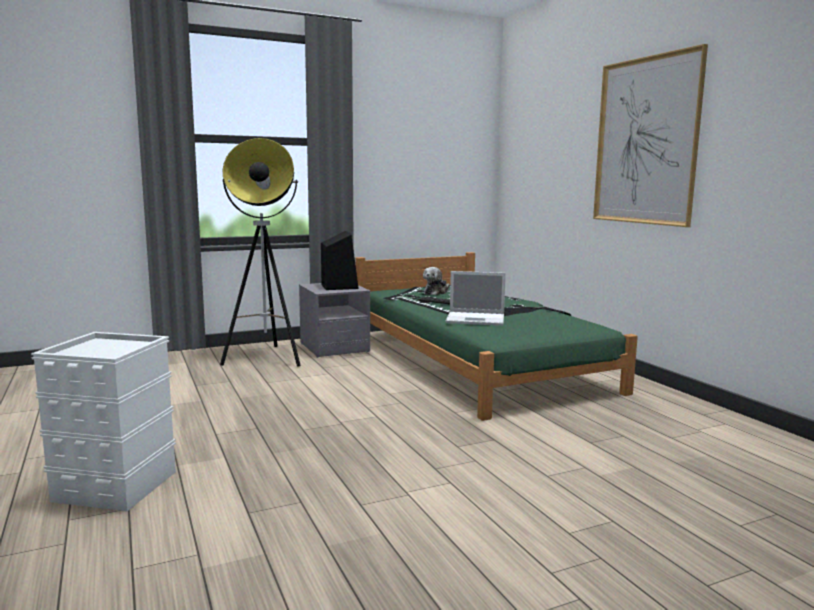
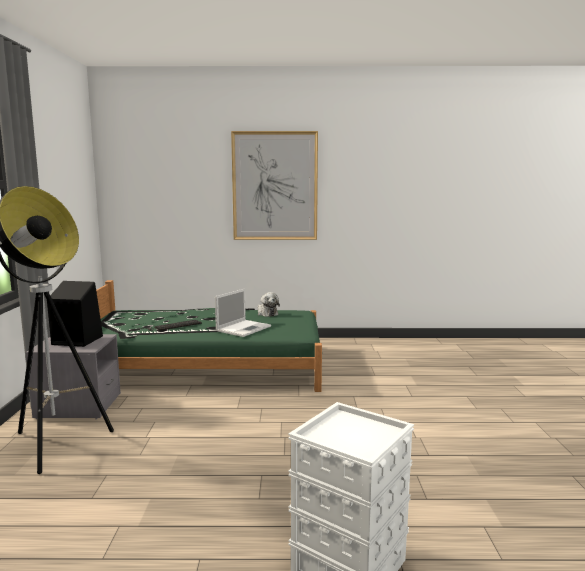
camera: 65 degrees left, 0 degrees up
(436, 292) = (137, 321): plush toy -> plush toy (267, 313)

